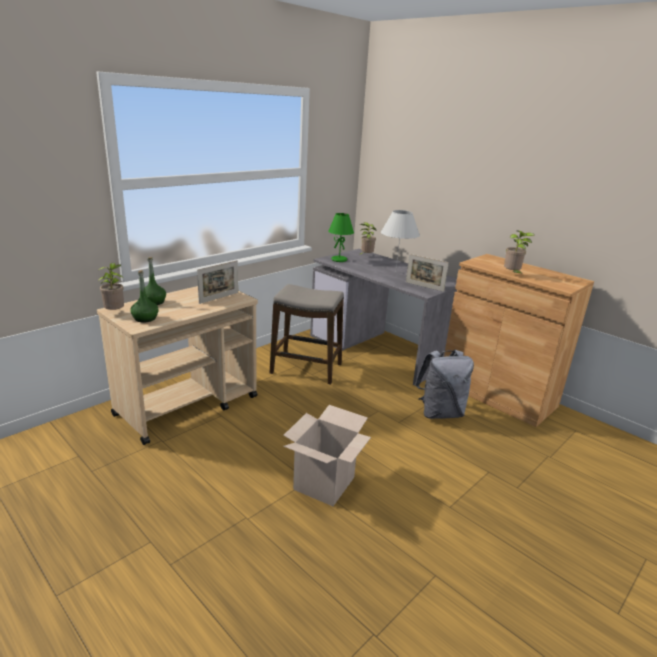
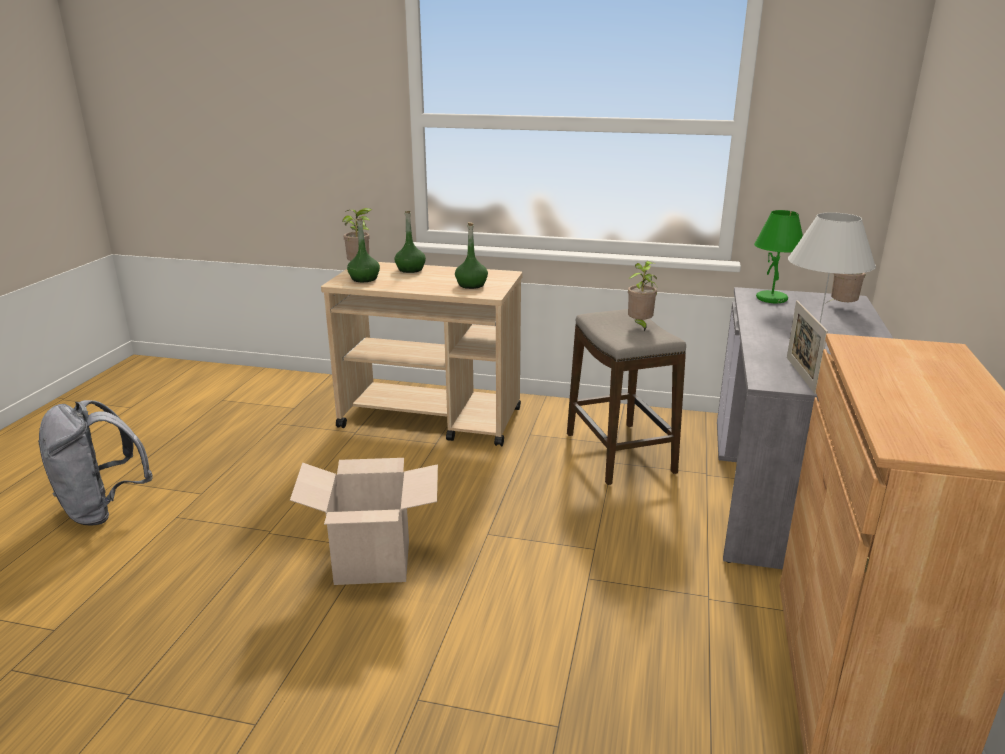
camera: 60 degrees right, 0 degrees up
(219, 298) = (471, 285): picture frame -> green bottle
(440, 413) = (675, 615): grey backpack -> grey backpack (103, 509)
(512, 274) = (865, 383): potted plant -> potted plant (639, 326)

